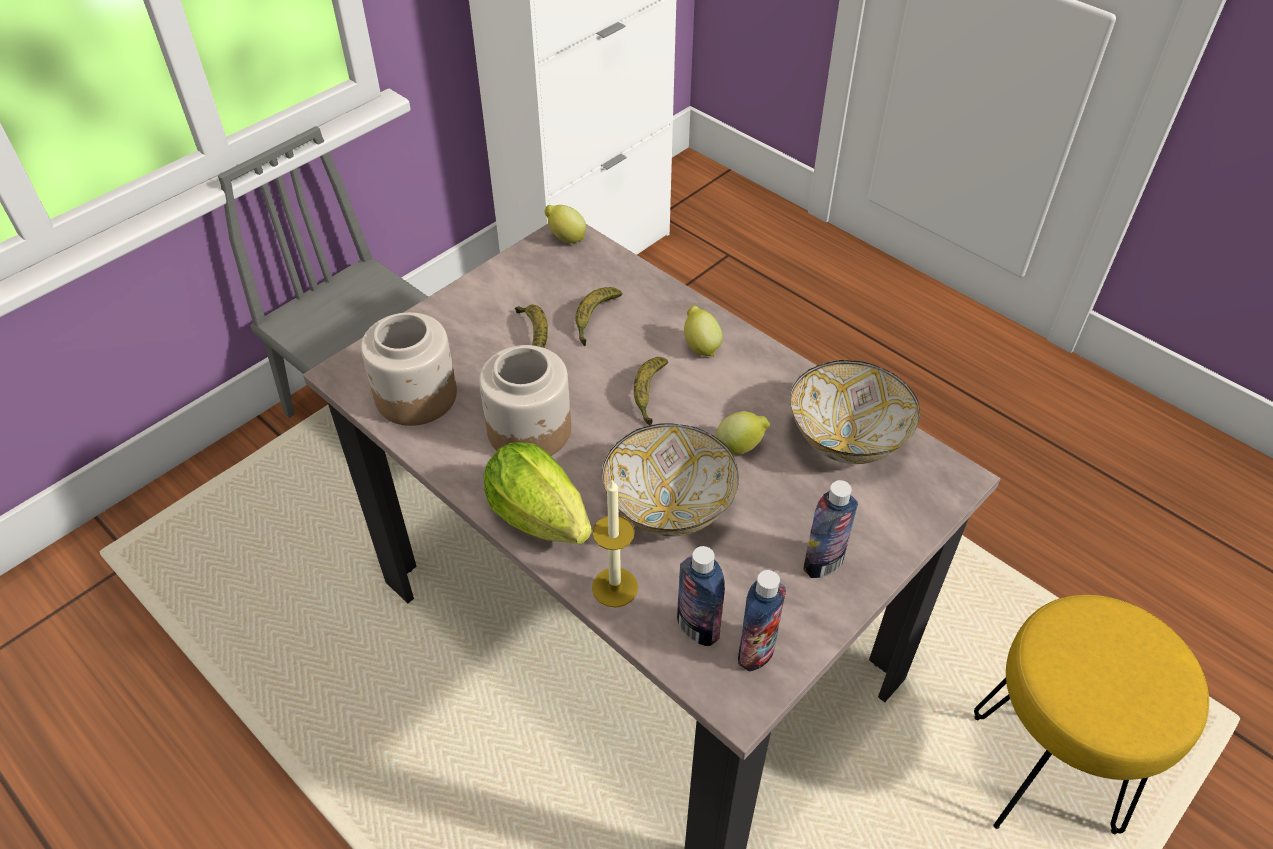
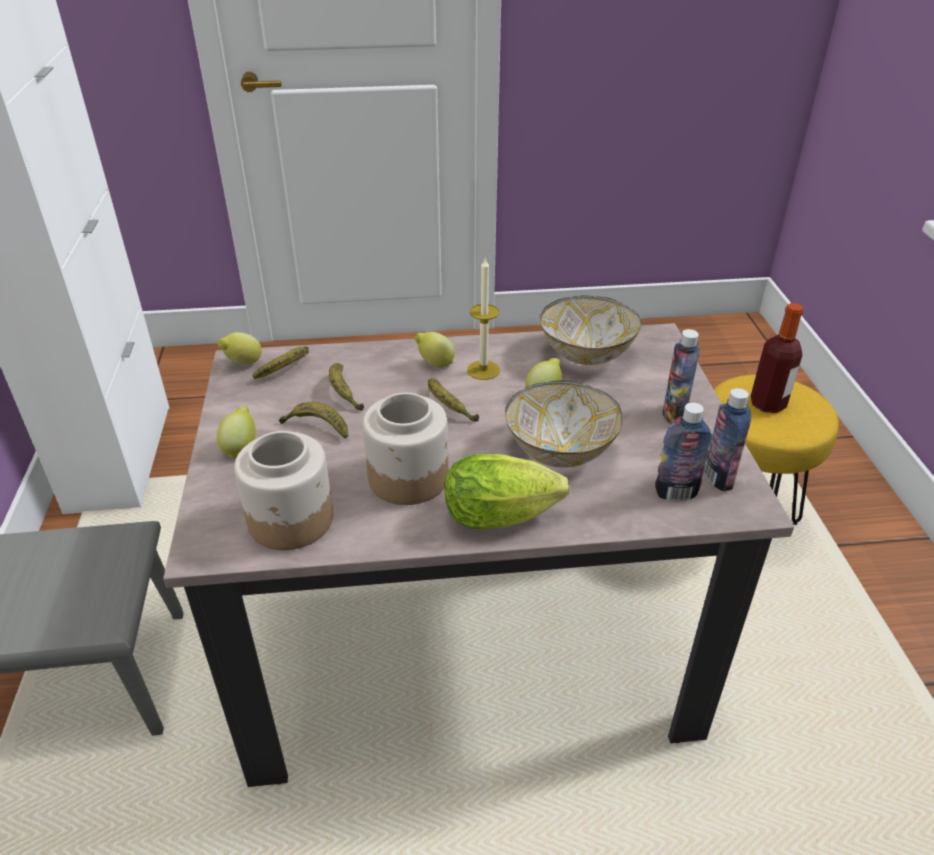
camera: 50 degrees left, 10 degrees down
(466, 312) = (241, 448): none -> lemon
(587, 266) = (287, 369): none -> banana
(615, 587) = (604, 512): candle -> candle (483, 370)
(1109, 661) = (767, 404): none -> bottle

